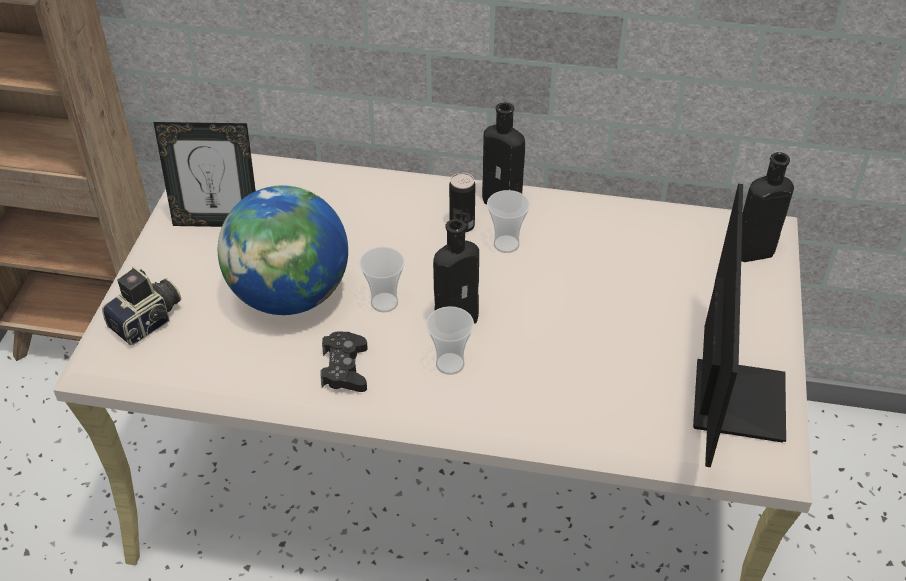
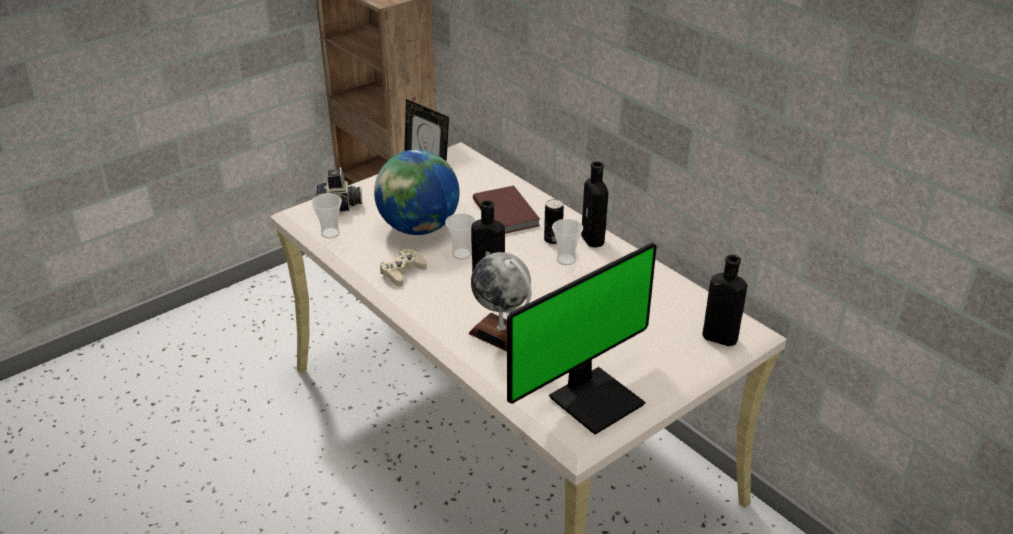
camera: 40 degrees right, 10 degrees down
(345, 368) = (403, 272): black game controller -> beige game controller
(368, 216) = (507, 212): none -> brown book
(450, 364) = (457, 297): cup -> cup (330, 233)
(553, 381) = (501, 334): none -> globe

